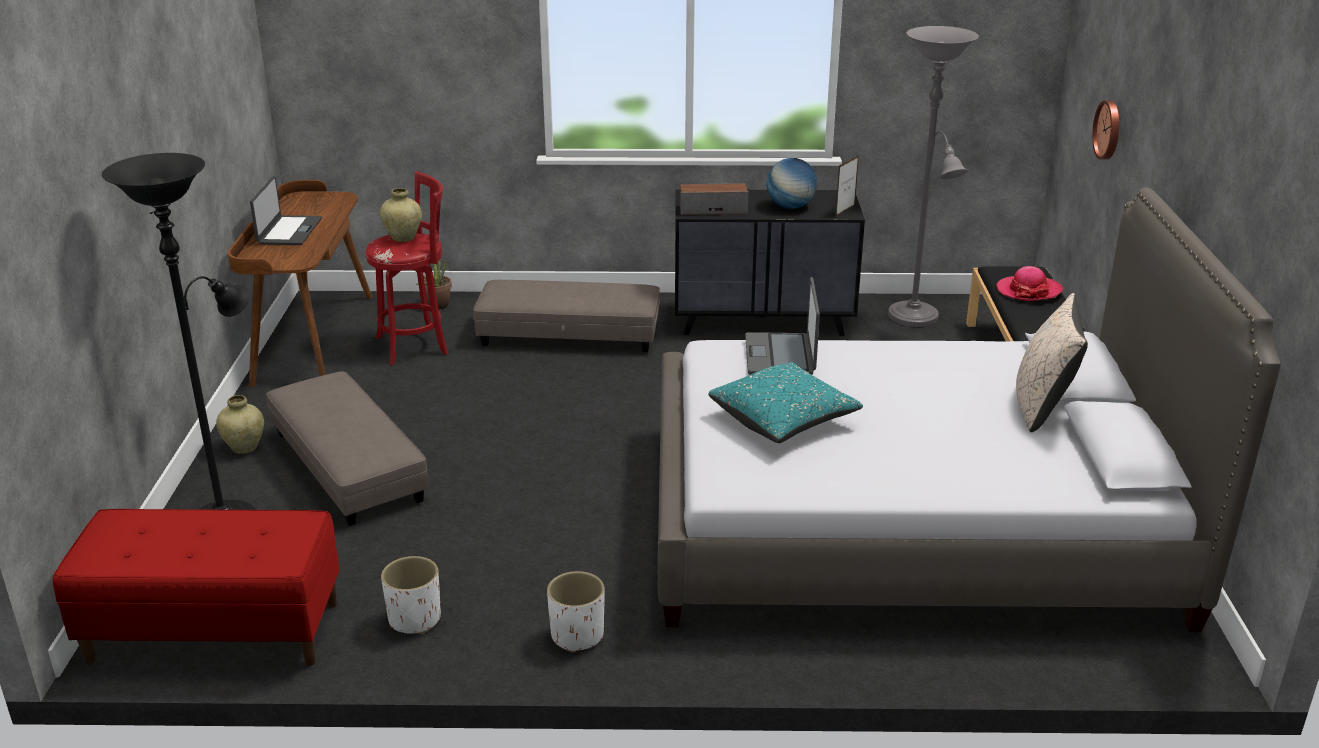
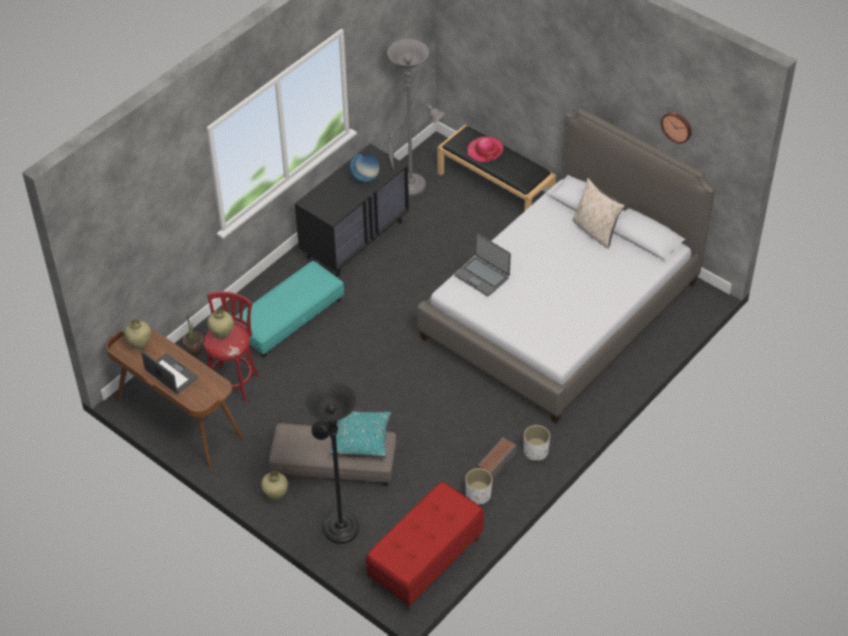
camera: 50 degrees left, 20 degrees up
(320, 202) = (140, 344): none -> beige vase
(569, 335) = (289, 318): grey ottoman -> turquoise ottoman
(713, 209) = (336, 206): speaker -> speaker (496, 463)
(783, 420) = (530, 309): turquoise pillow -> turquoise pillow (361, 440)
(1109, 130) = (511, 66): wall clock -> wall clock (677, 126)

